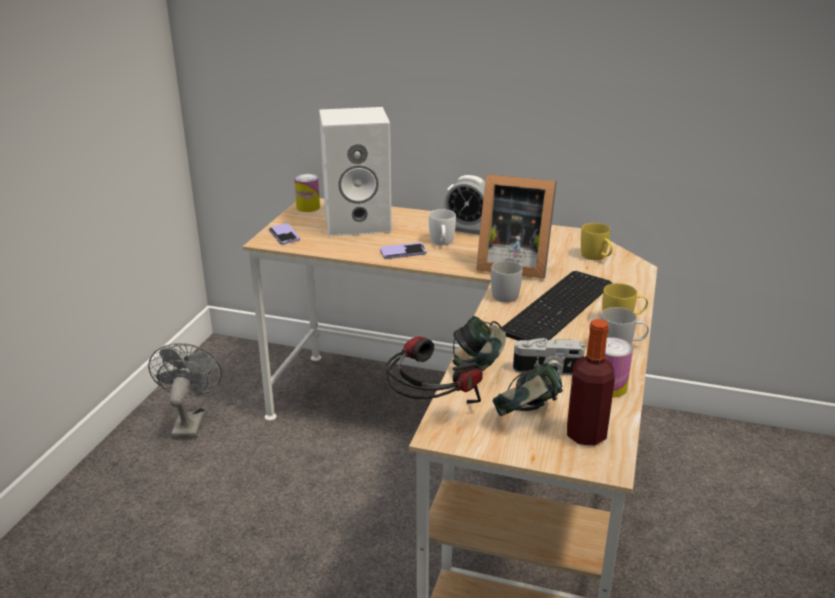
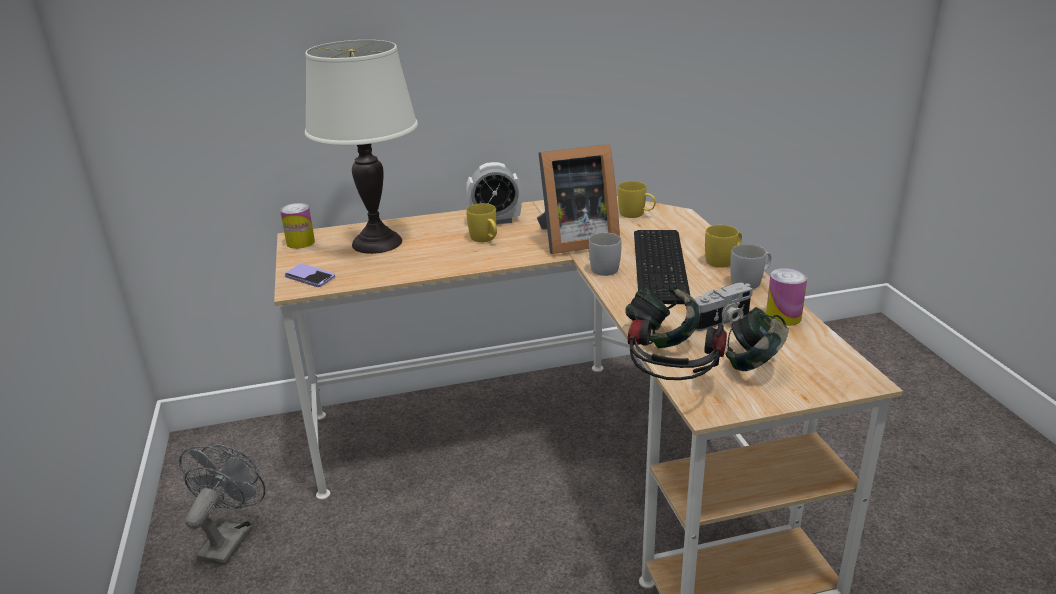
camera: 30 degrees left, 0 degrees up
(189, 422) = (230, 538): grey fan -> grey fan turned 45 degrees clockwise
(359, 222) = (377, 243): white speaker -> white table lamp
(403, 252) = (459, 258): phone -> none
(442, 243) = (485, 239): white mug -> yellow mug
(586, 435) = (817, 362): bottle -> none

